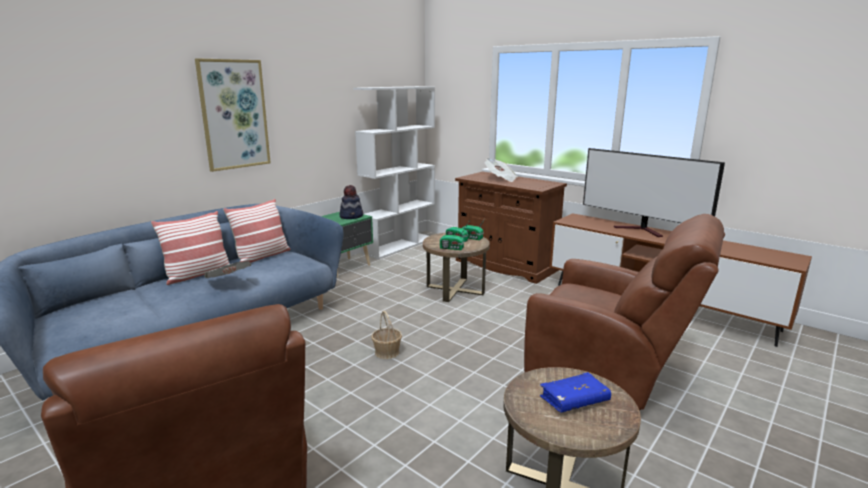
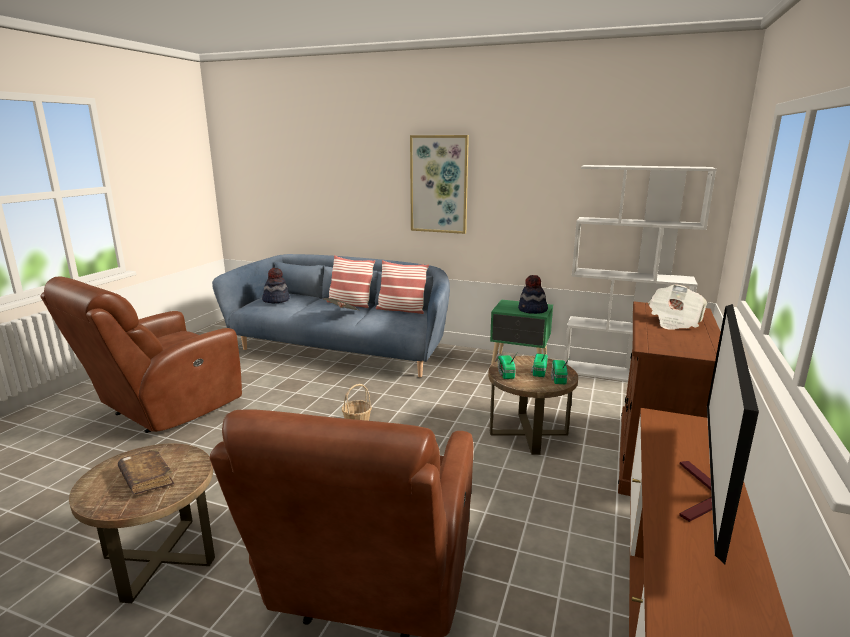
camera: 70 degrees right, 0 degrees up
(93, 313) = (276, 300): none -> hat
(574, 400) = (147, 479): blue book -> brown book

